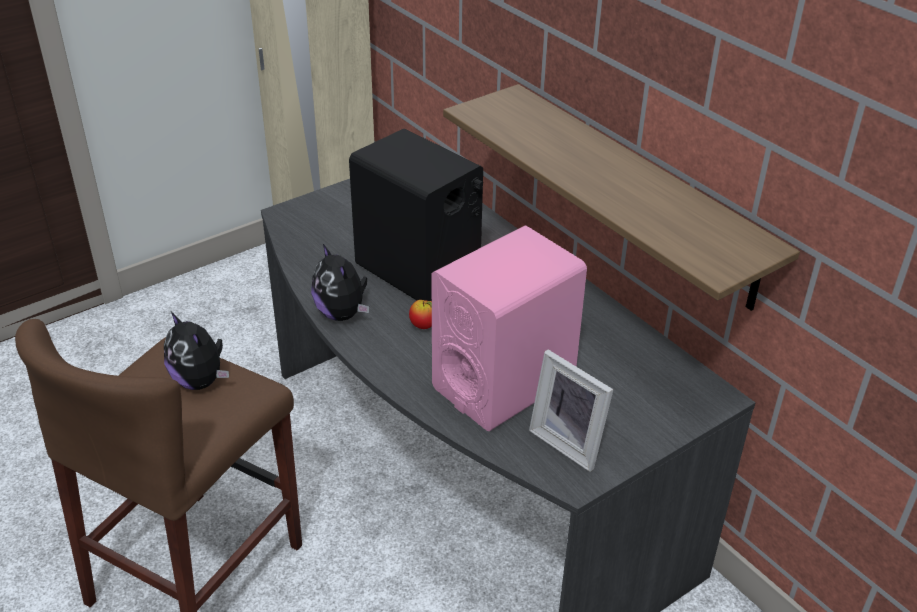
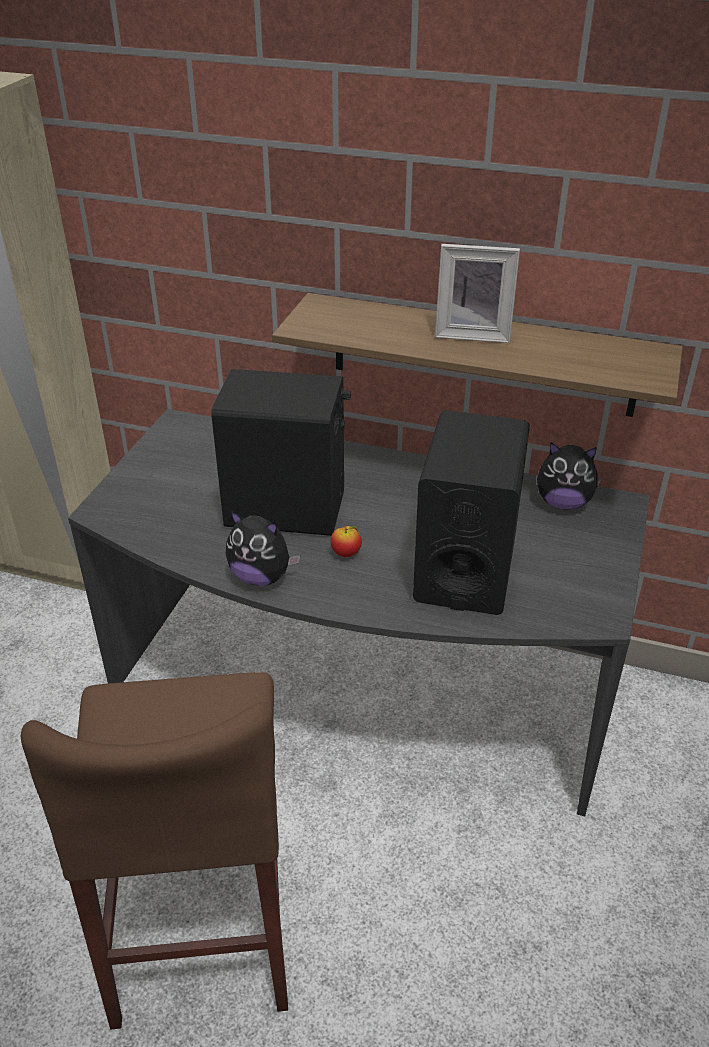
camera: 35 degrees left, 0 degrees up
(200, 380) = (179, 709): plush toy -> plush toy (563, 503)
(504, 383) = (465, 569): pink speaker -> black speaker
(570, 442) = (566, 590): picture frame -> picture frame (473, 333)

